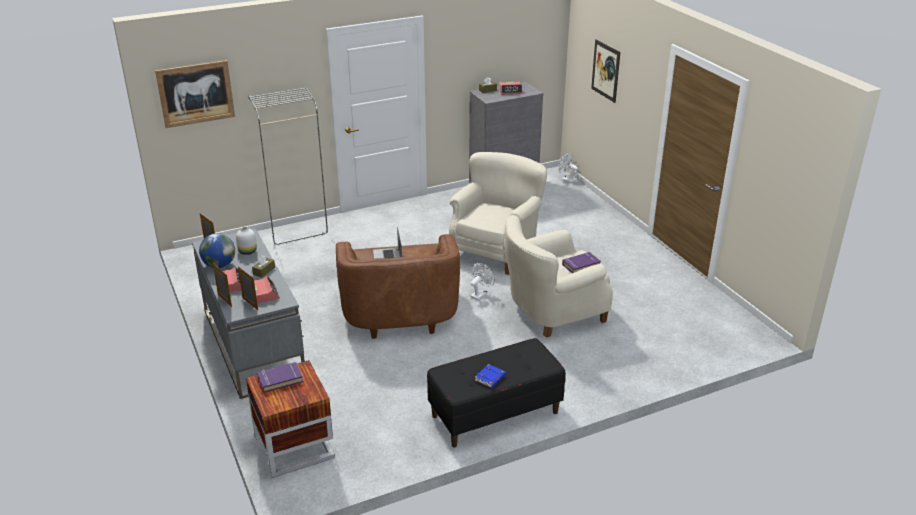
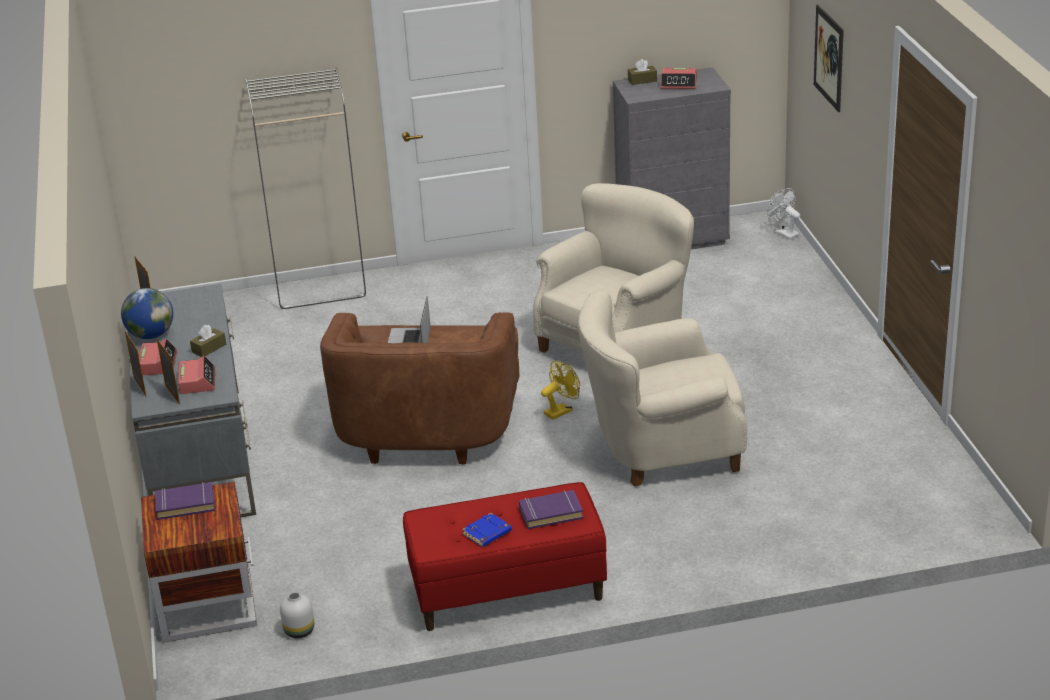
camera: 15 degrees right, 0 degrees up
(196, 93) = (166, 74): picture -> none
(247, 252) = (196, 318): white vase -> white vase (299, 631)
(480, 294) = (561, 411): white fan -> yellow fan
(495, 414) = (507, 591): black bench -> red bench
(581, 265) = (701, 377): purple book -> purple book (550, 513)

